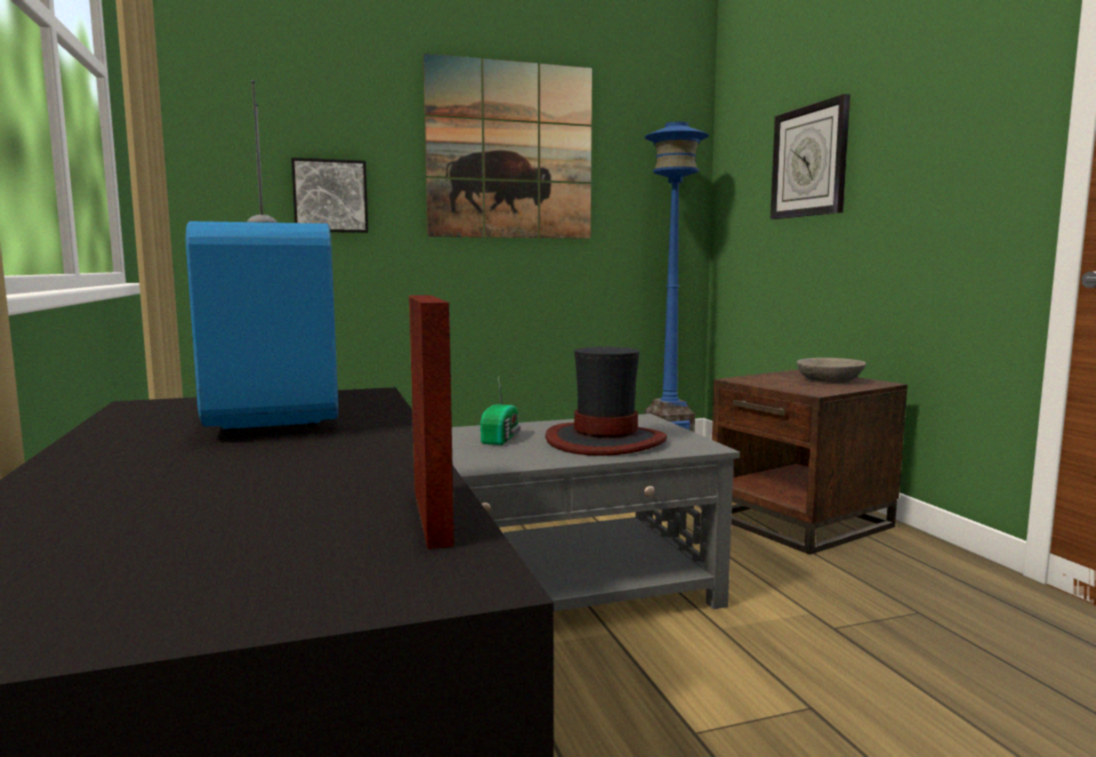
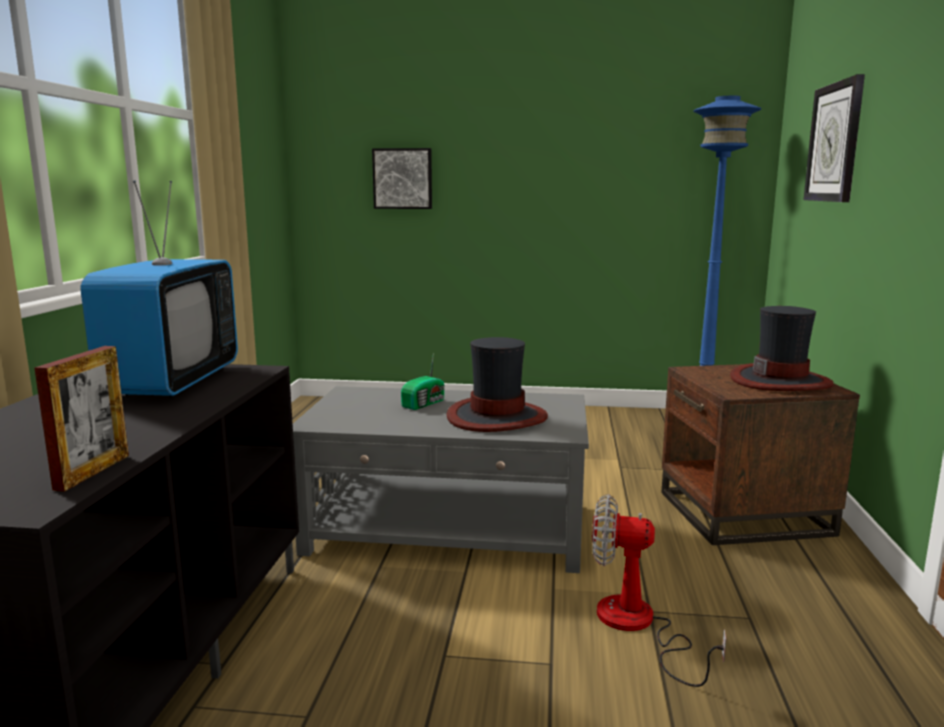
camera: 25 degrees right, 5 degrees up
(510, 151) = (560, 132): picture -> none
(830, 381) = (780, 381): grey bowl -> hat
(841, 645) = (637, 626): none -> fan

